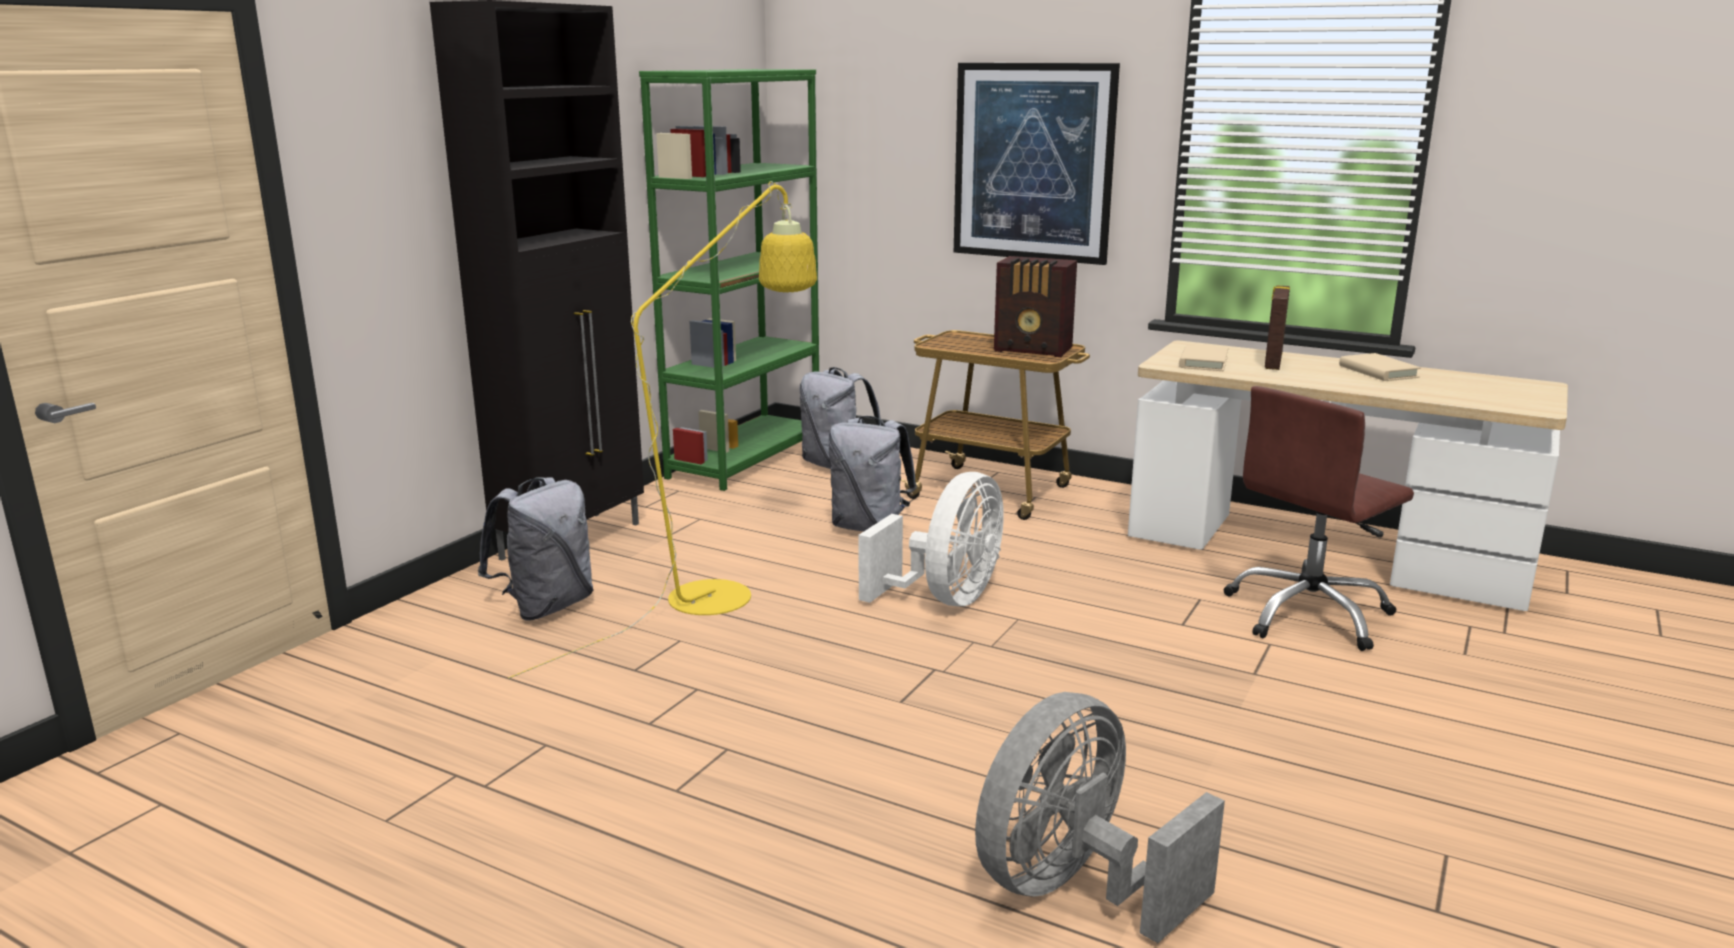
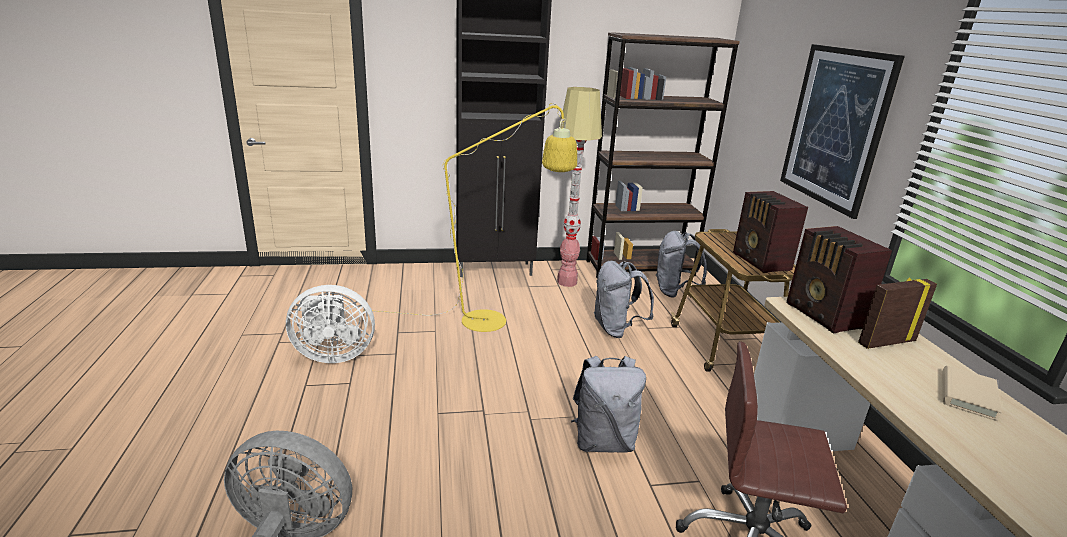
camera: 50 degrees right, 5 degrees up
(546, 607) = (430, 291): grey backpack -> grey backpack (603, 442)
(701, 510) = (567, 282): none -> floor lamp
(745, 459) = (640, 268): green bookcase -> brown bookcase
(945, 599) = (566, 383): white fan -> white fan (333, 354)
(1203, 362) = (824, 316): beige book -> radio

